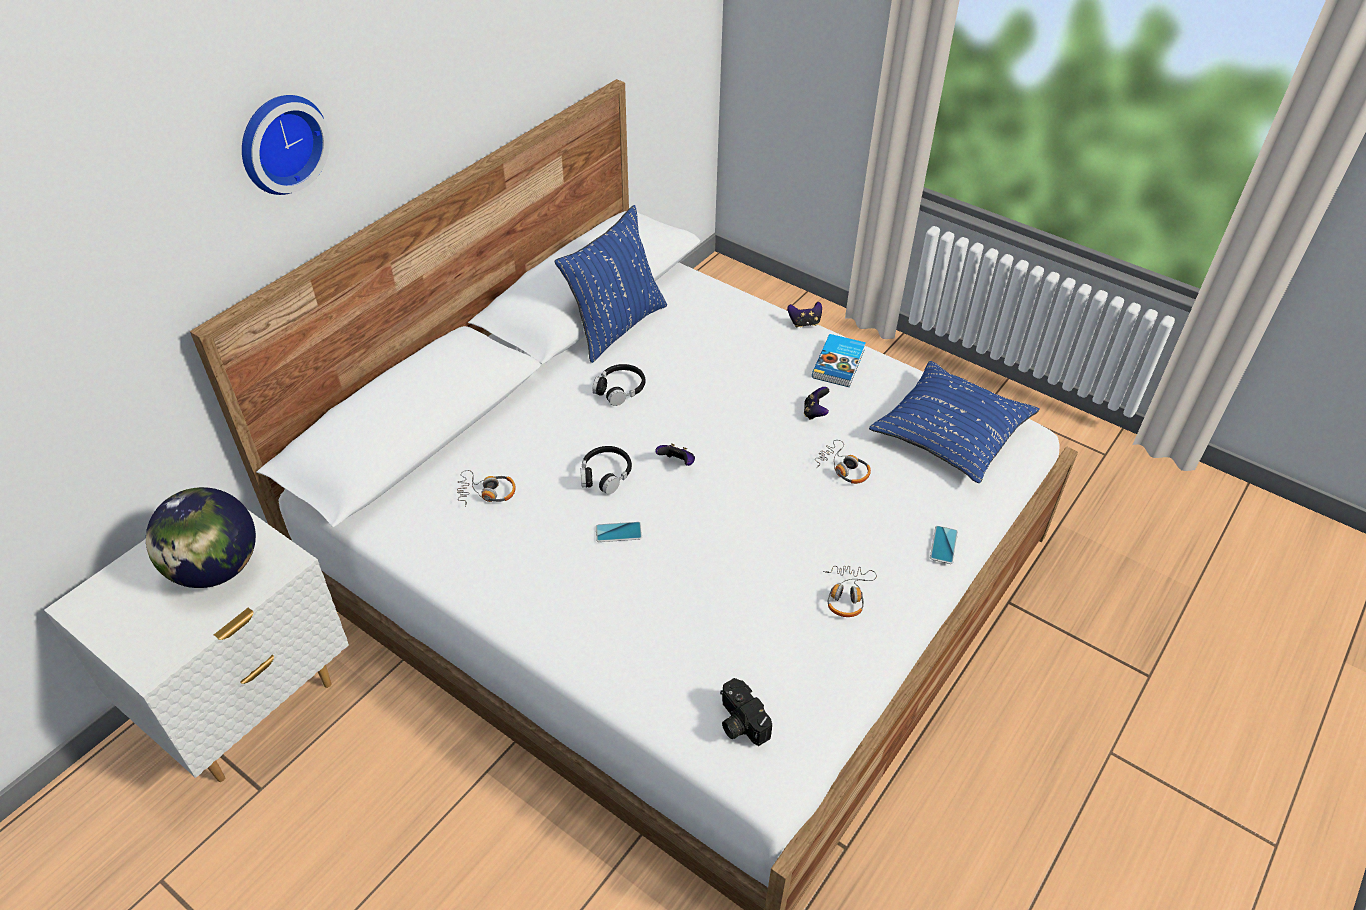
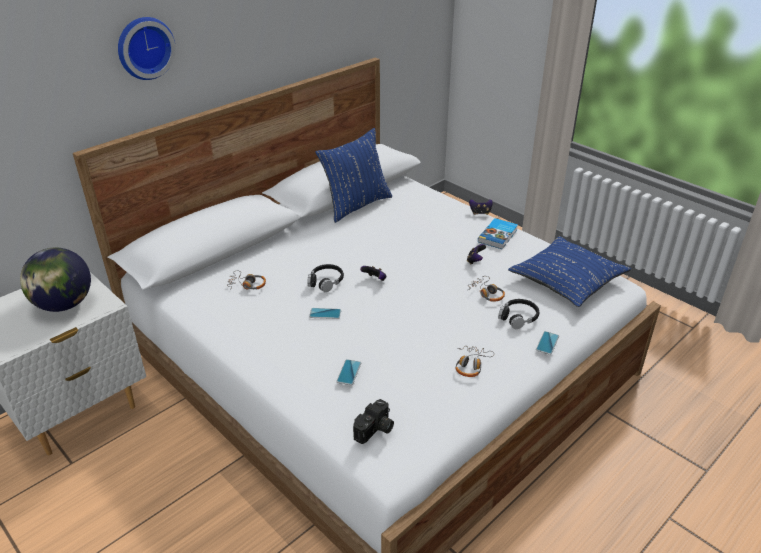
camera: 10 degrees right, 10 degrees down
(620, 389) = (349, 238): black headphones -> black headphones (518, 317)
(679, 631) = (349, 372): none -> phone
(739, 722) = (375, 430): camera -> camera turned 120 degrees counterclockwise

